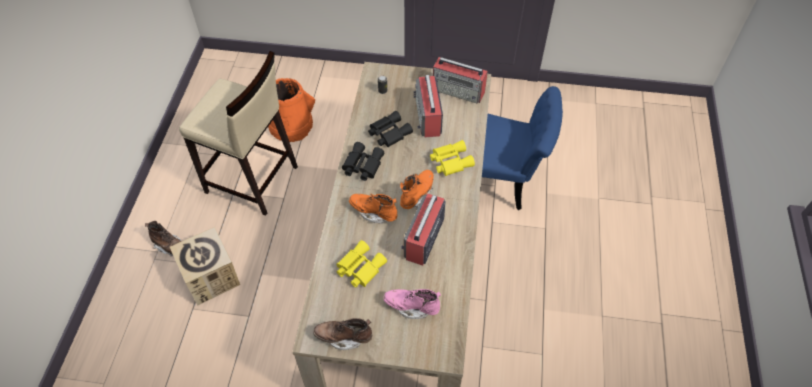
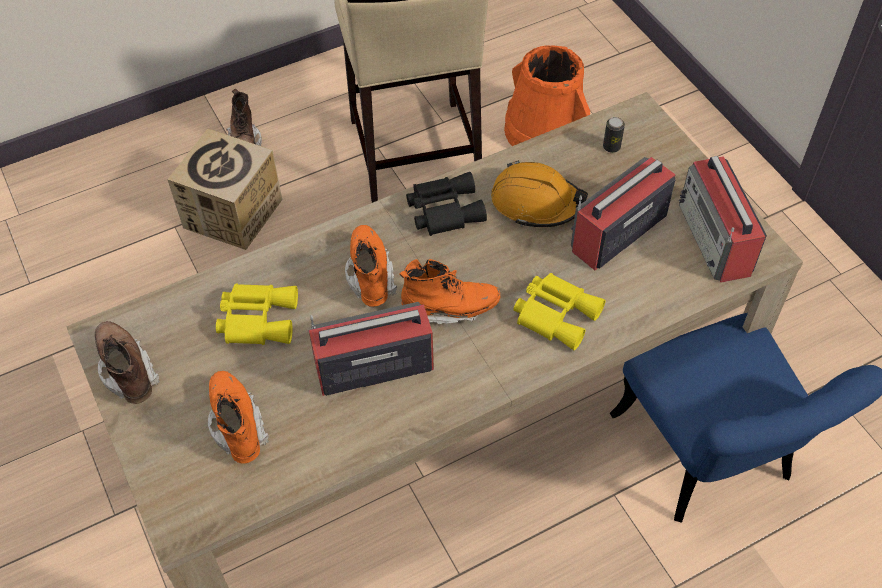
camera: 55 degrees right, 0 degrees up
(388, 133) = (536, 203): black binoculars -> orange hard hat
(412, 306) = (237, 425): pink boot -> orange boot

